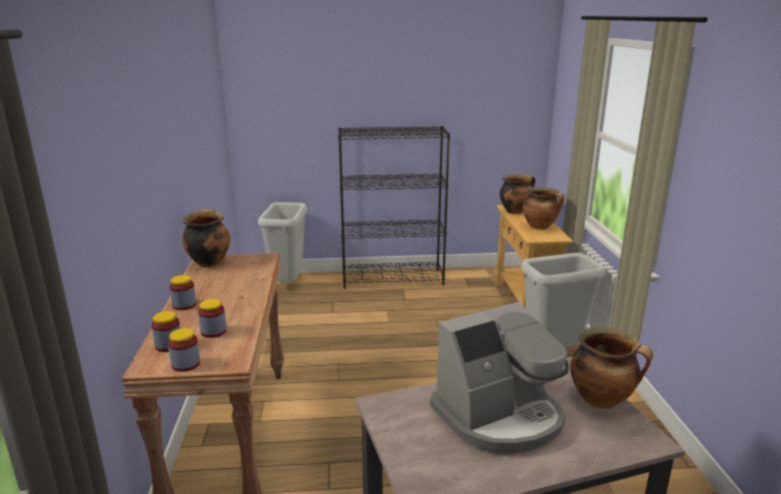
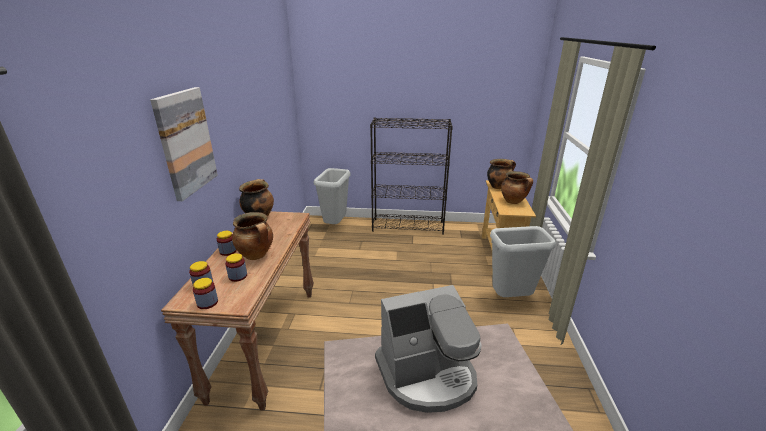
camera: 10 degrees right, 5 degrees up
(133, 150) = (185, 142): none -> picture
(602, 400) = (516, 369): cooking pot -> cooking pot (257, 255)

